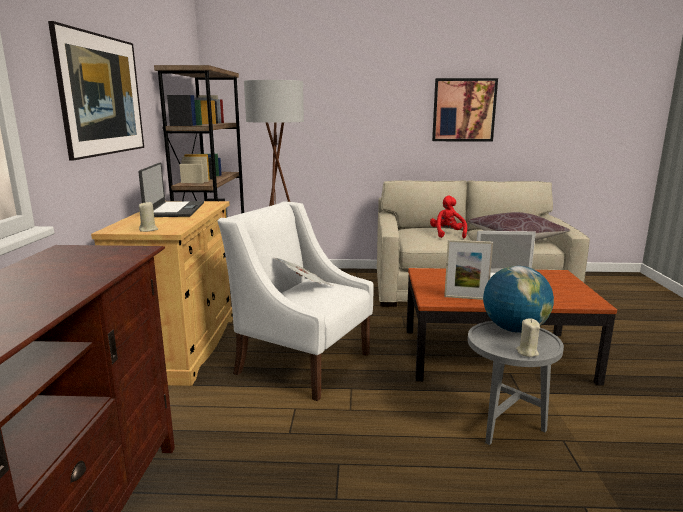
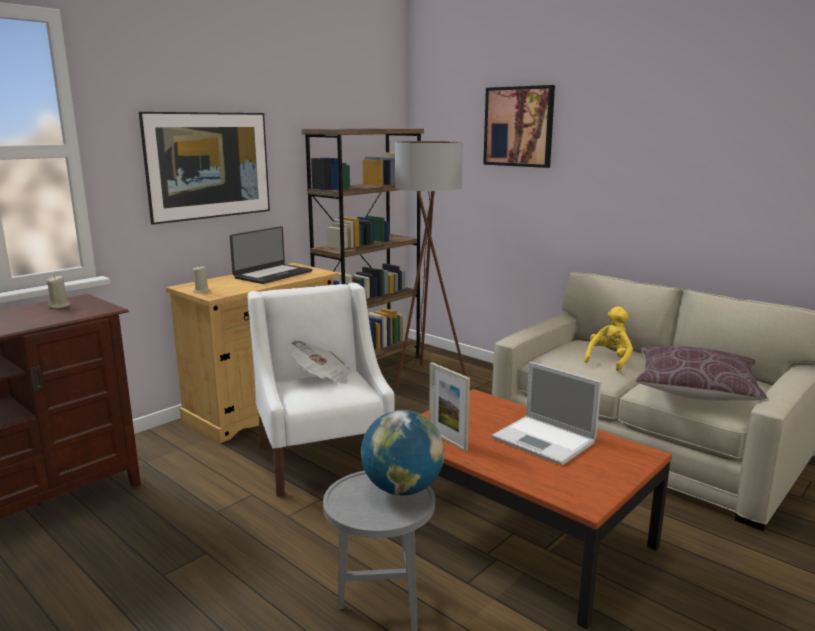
camera: 40 degrees right, 0 degrees up
(447, 234) = (609, 360): red plush toy -> yellow plush toy
(463, 110) = (702, 183): picture -> picture (518, 126)
(527, 352) = (354, 514): beige candle -> beige candle (59, 306)

